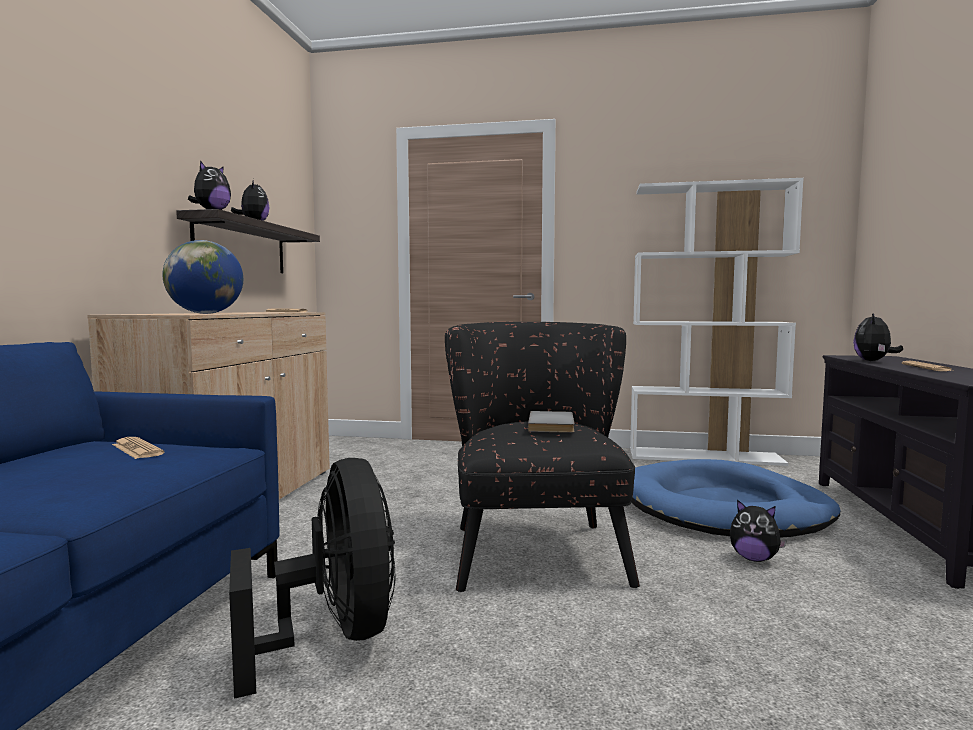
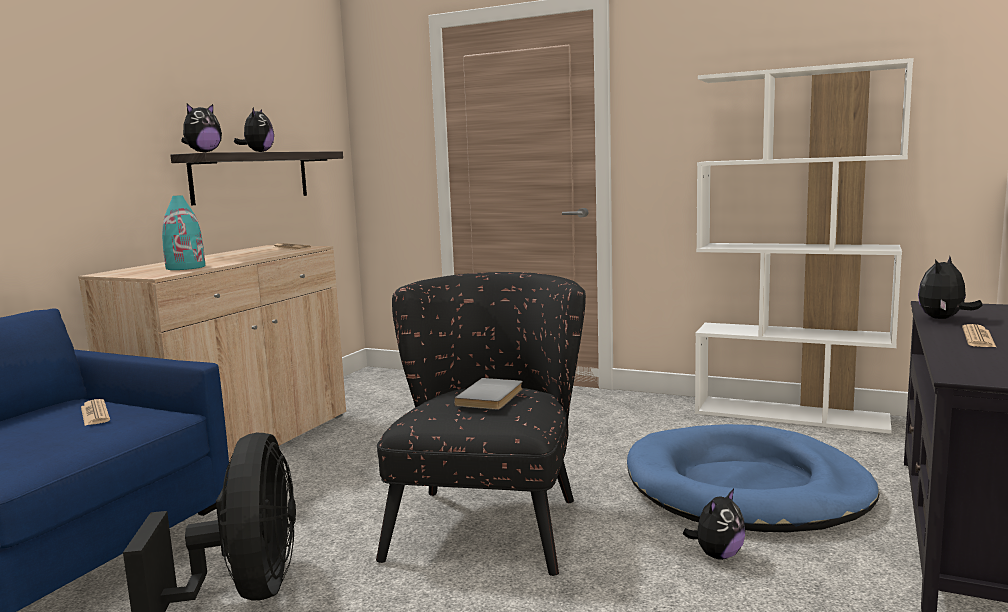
camera: 15 degrees right, 5 degrees up
(205, 313) = (186, 267): globe -> turquoise vase
(754, 558) = (717, 555): plush toy -> plush toy turned 90 degrees counterclockwise

